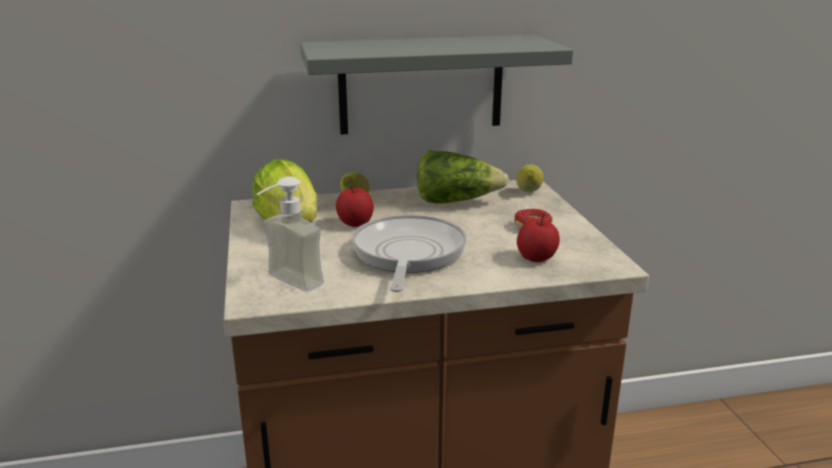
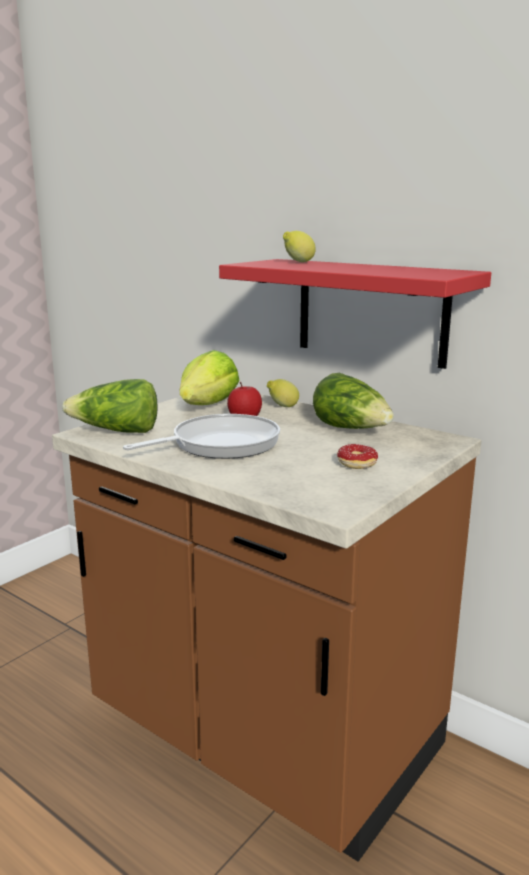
camera: 50 degrees right, 5 degrees down
(286, 284) = (117, 432): soap dispenser -> lettuce
(421, 84) = (371, 311): grey shelf -> red shelf
(528, 192) = (431, 444): lemon -> lemon (298, 262)
(536, 257) = (294, 480): apple -> none

